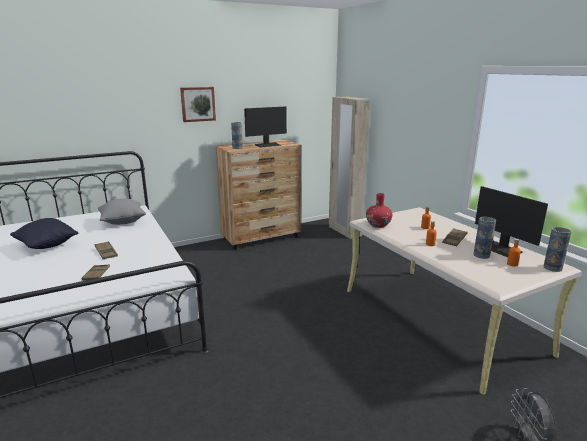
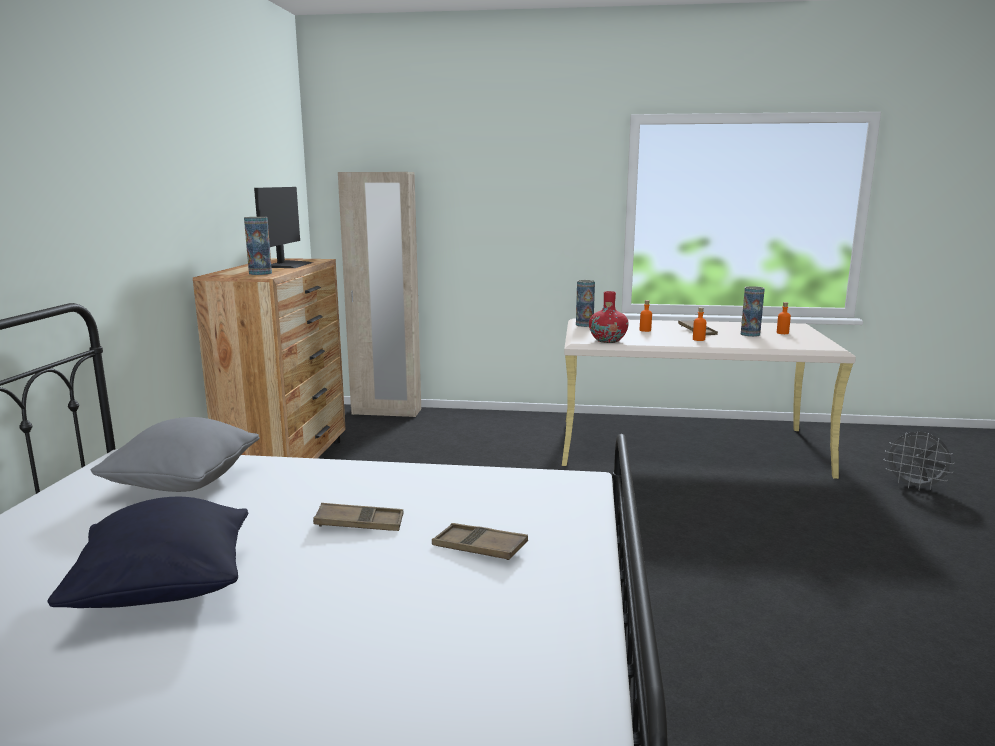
camera: 55 degrees left, 5 degrees down
(198, 104) = (158, 178): picture -> none
(499, 248) = (739, 327): monitor -> none
(552, 268) = (802, 327): vase -> vase (584, 325)

